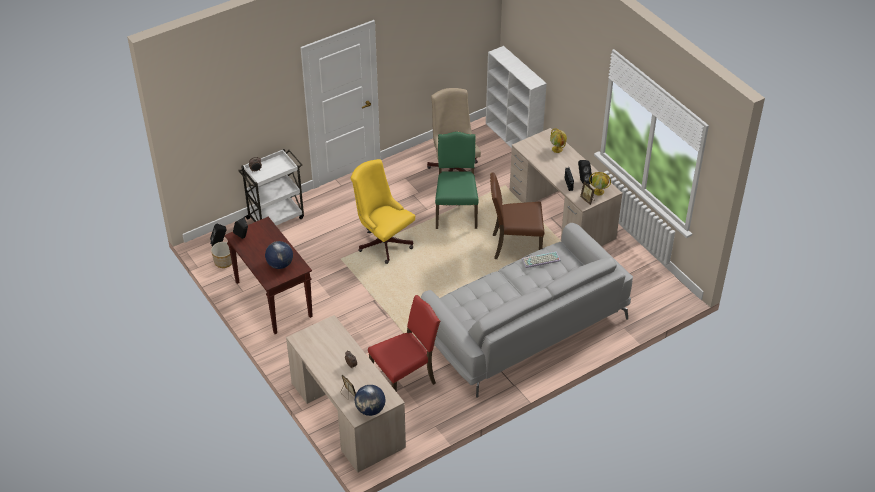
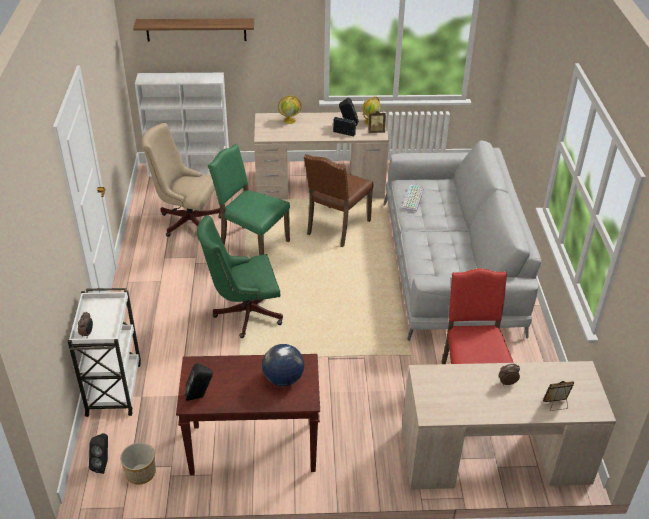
camera: 60 degrees left, 5 degrees down
(370, 409) = (592, 394): globe -> none
(383, 241) = (244, 313): yellow office chair -> green office chair
(538, 40) = (196, 29): none -> shelf

